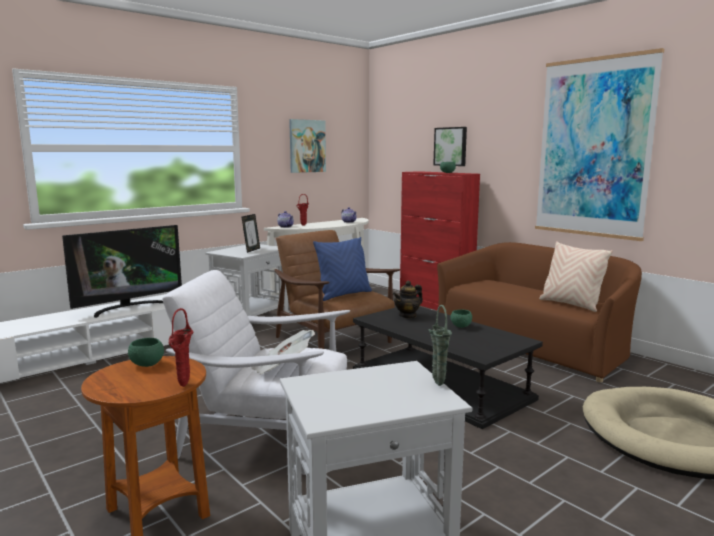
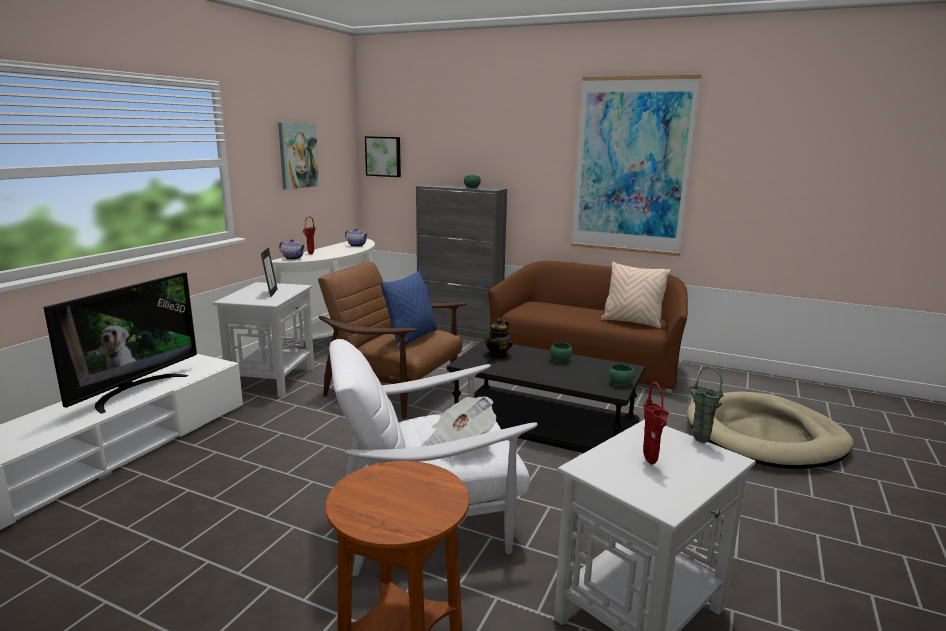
camera: 25 degrees left, 5 degrees up
(147, 364) = (375, 480): green bowl -> green bowl (620, 383)
(183, 386) = (460, 499): red vase -> red vase (651, 464)
(435, 305) = (460, 330): red cabinet -> grey cabinet
(451, 146) = (469, 158): picture -> picture (383, 156)

